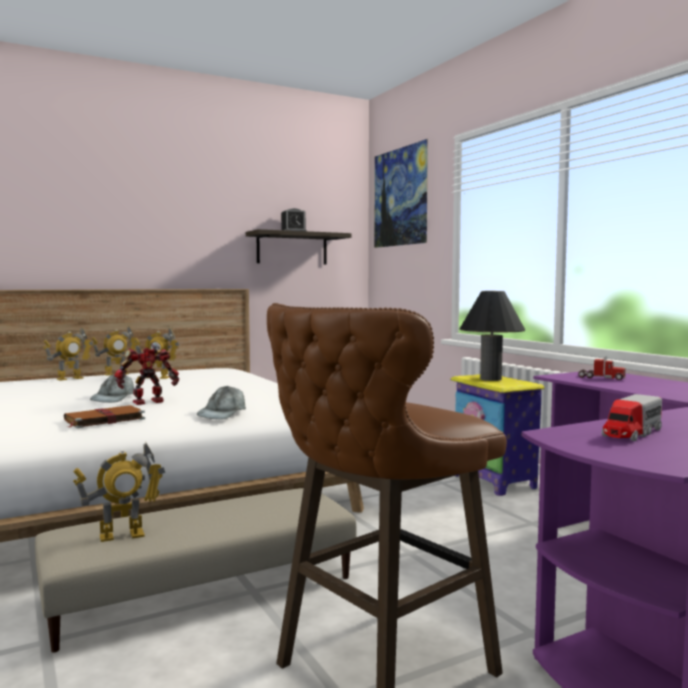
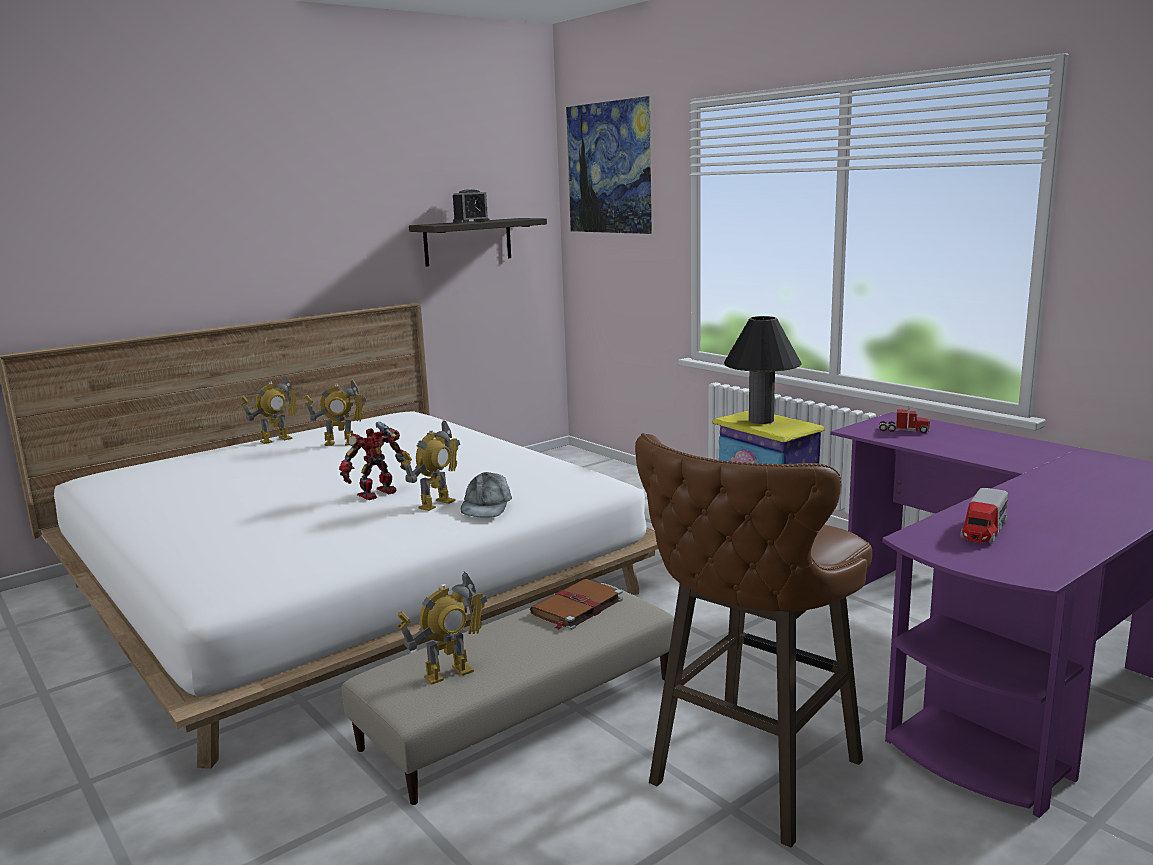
camera: 10 degrees left, 10 degrees up
(70, 378) = (224, 455): toy robot -> toy robot (436, 504)
(103, 420) = (354, 531): brown book -> brown book (576, 607)
(113, 398) = (325, 490): grey cap -> none

